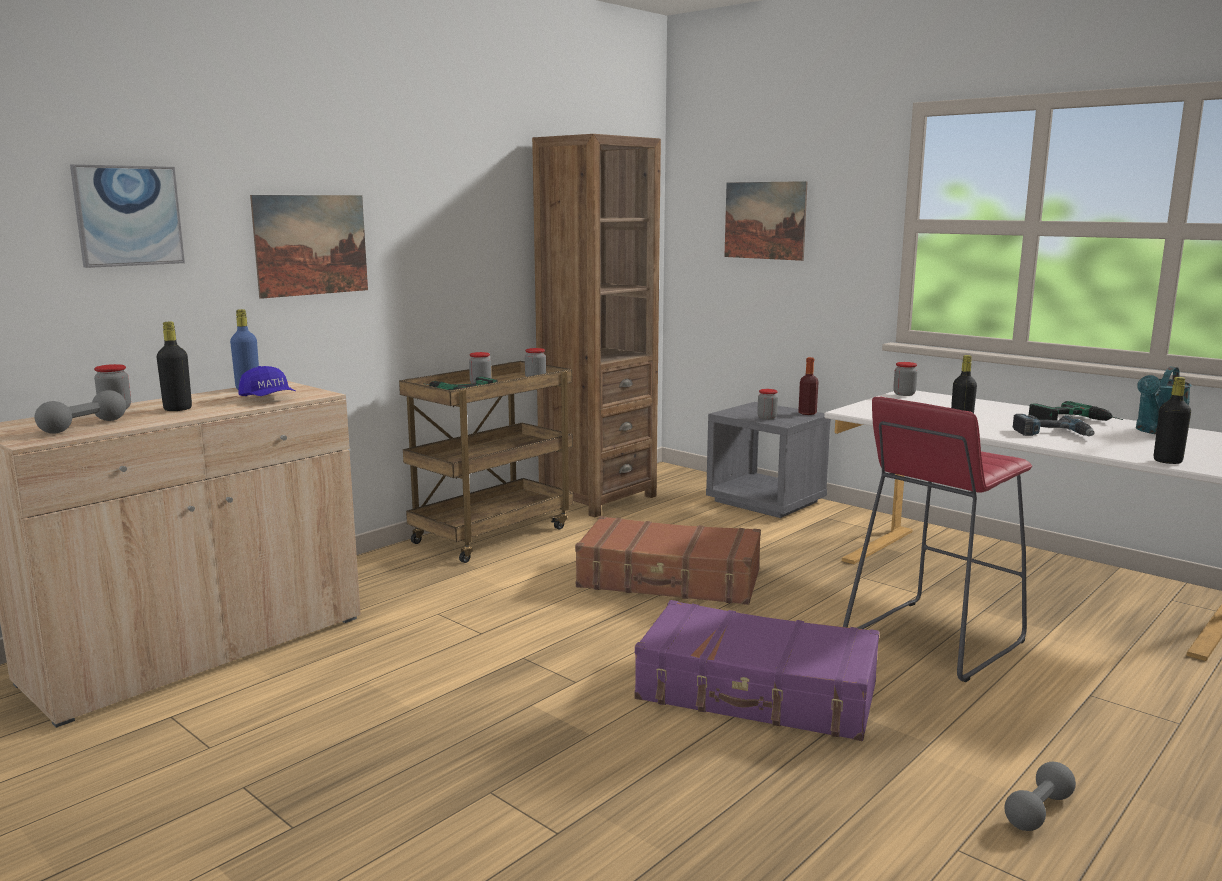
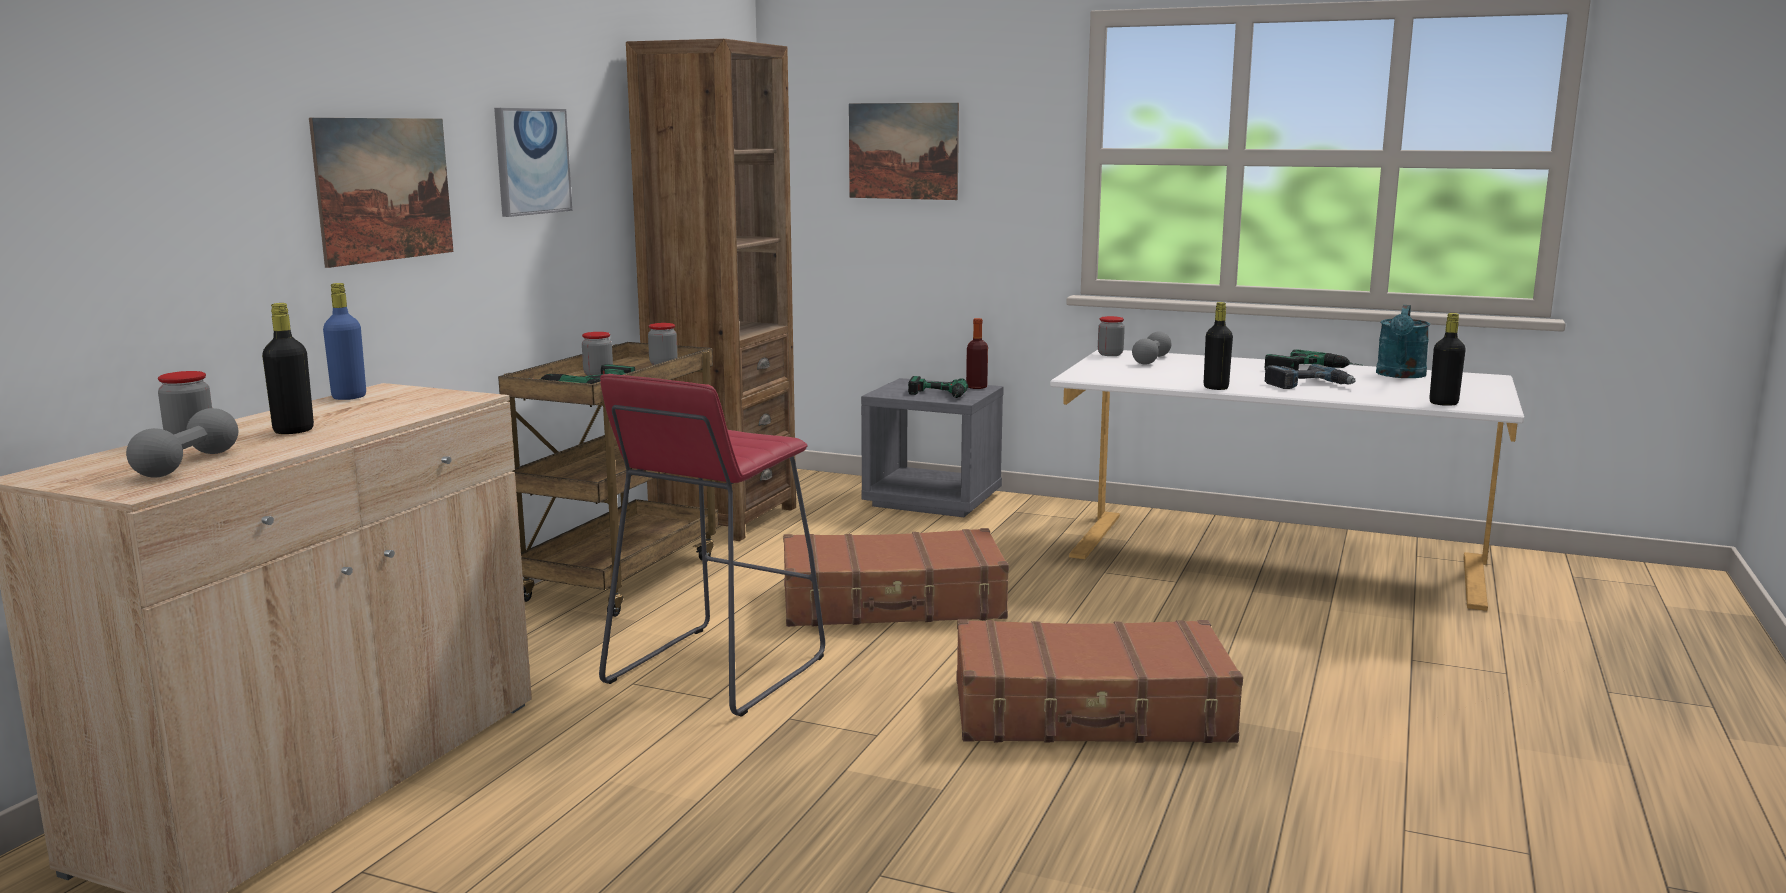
camera: 20 degrees left, 0 degrees up
(128, 216) = (156, 148): picture -> picture (532, 161)
(268, 399) = (407, 408): blue cap -> none
(757, 693) = (1091, 712): purple suitcase -> brown suitcase
(767, 418) = (936, 396): jar -> power drill
(932, 639) = (1225, 627): red stool -> red stool (714, 670)
(1038, 811) = (1447, 778): grey dumbbell -> grey dumbbell (1151, 360)

